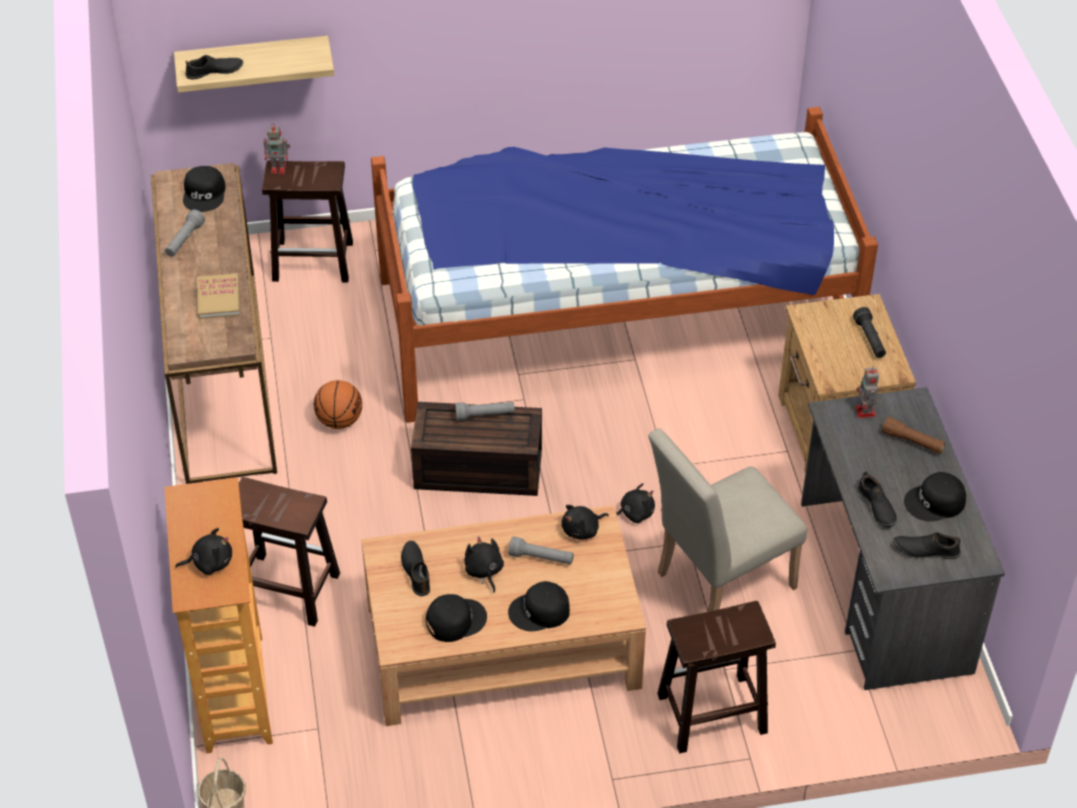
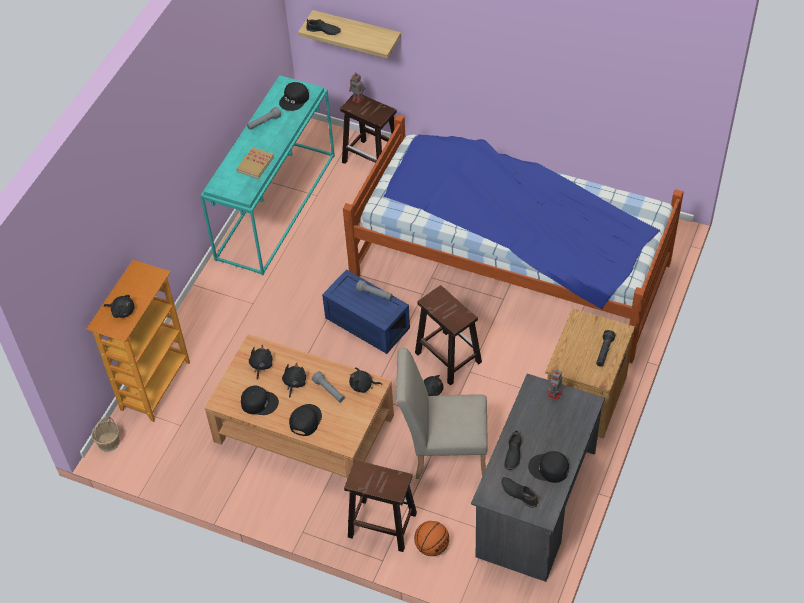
camera: 35 degrees right, 5 degrees up
(220, 375) = (275, 205): brown console table -> turquoise console table
(285, 589) = (220, 342): brown stool -> brown stool (447, 357)
(339, 420) = (316, 260): basketball -> basketball (432, 546)
(416, 571) = (261, 365): black shoe -> black plush toy
(476, 470) = (365, 323): brown storage box -> blue storage box
(540, 612) = (305, 420): black cap -> black cap turned 90 degrees clockwise
(912, 441) = (567, 426): brown flashlight -> none

